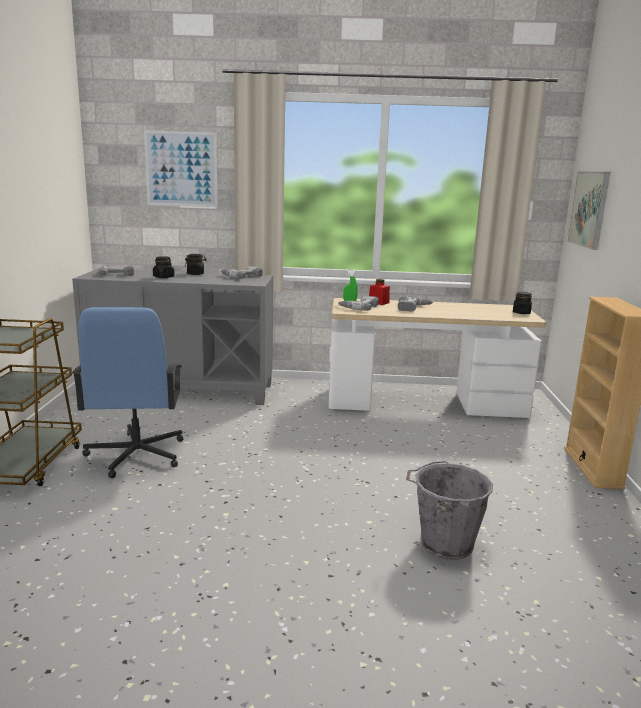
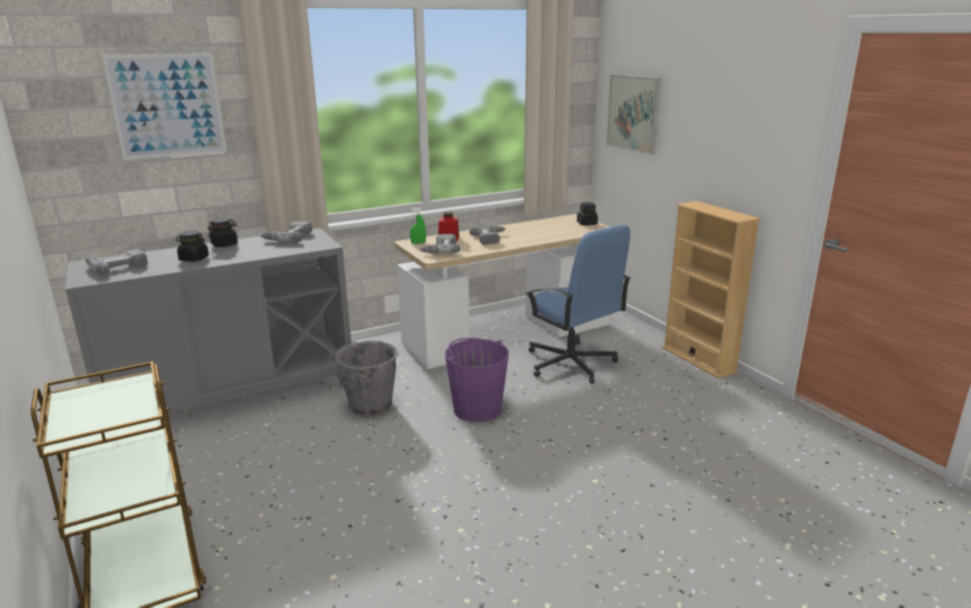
camera: 30 degrees left, 5 degrees up
(136, 455) = (278, 500): blue office chair -> blue office chair (571, 363)
(335, 444) = (477, 409): none -> purple bucket
(444, 544) = (673, 477): grey bucket -> grey bucket (368, 406)

